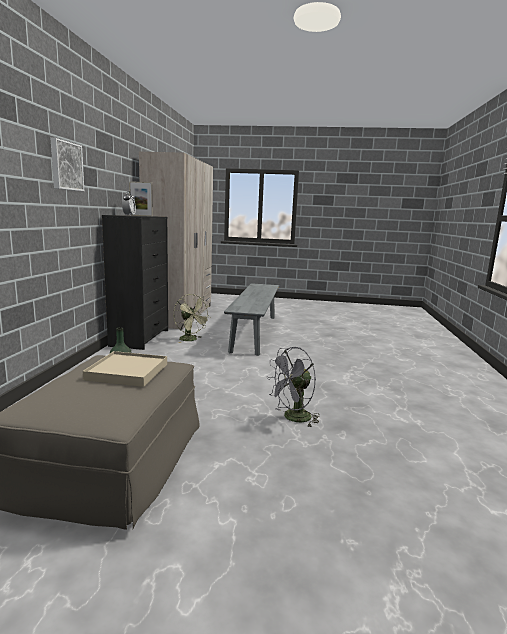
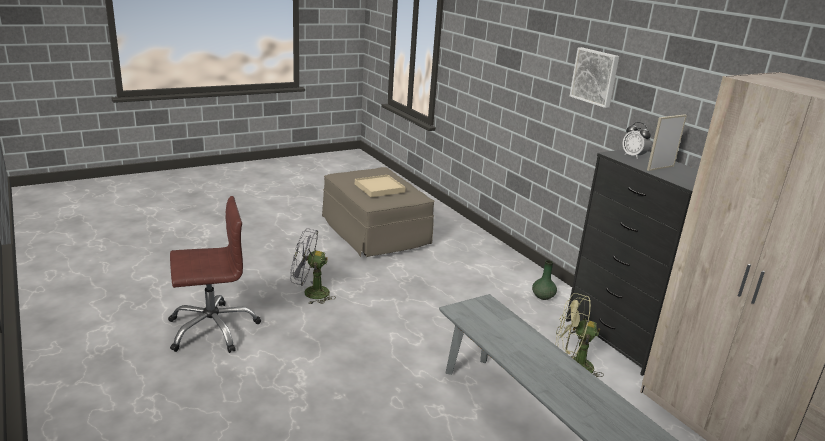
camera: 140 degrees right, 10 degrees up
(293, 418) = (310, 293): grey fan -> grey fan turned 105 degrees counterclockwise
(404, 419) = (212, 329): none -> brown office chair

